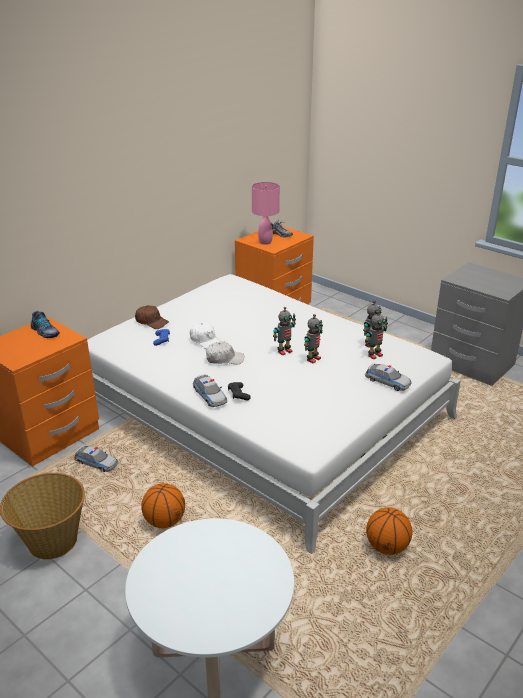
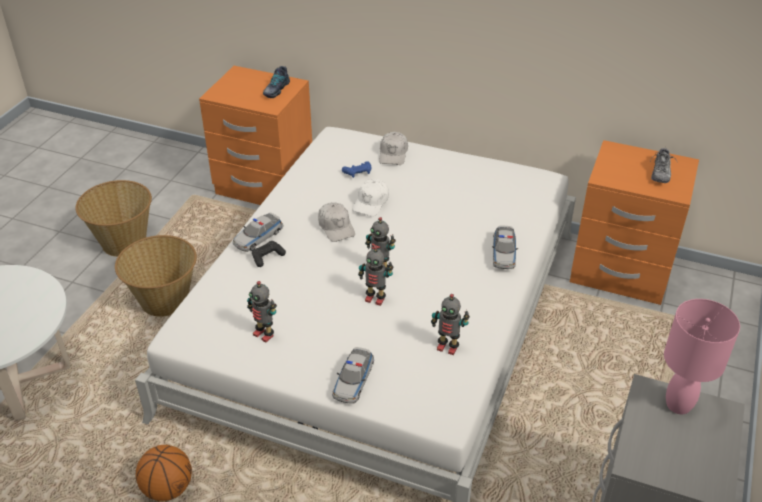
camera: 70 degrees right, 10 degrees up
(96, 463) = (234, 229): toy car -> toy car (503, 253)
(151, 322) = (393, 154): brown cap -> white cap
(165, 521) = (165, 301): basketball -> basket
(265, 242) = (619, 166): pink table lamp -> pink table lamp (677, 404)
(374, 355) = (418, 356): toy robot -> toy robot (264, 334)

